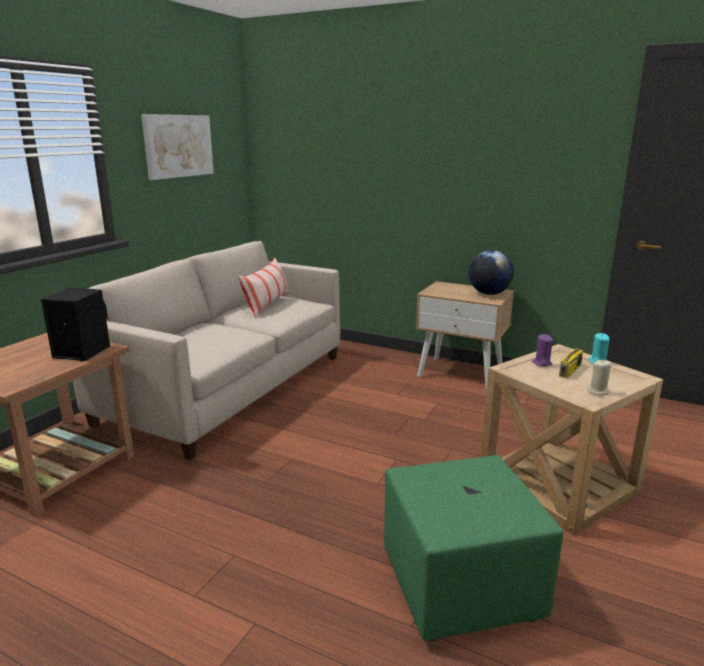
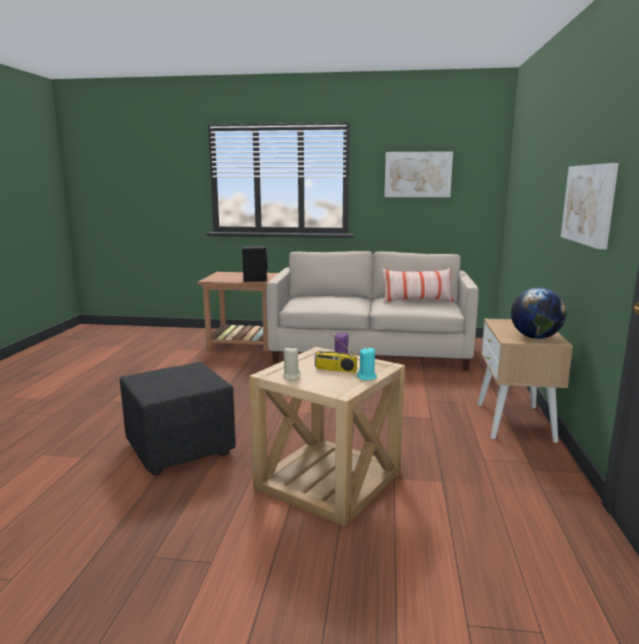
camera: 70 degrees right, 5 degrees down
(459, 589) = (178, 449): green ottoman -> black ottoman
(514, 176) = (589, 204): none -> picture

